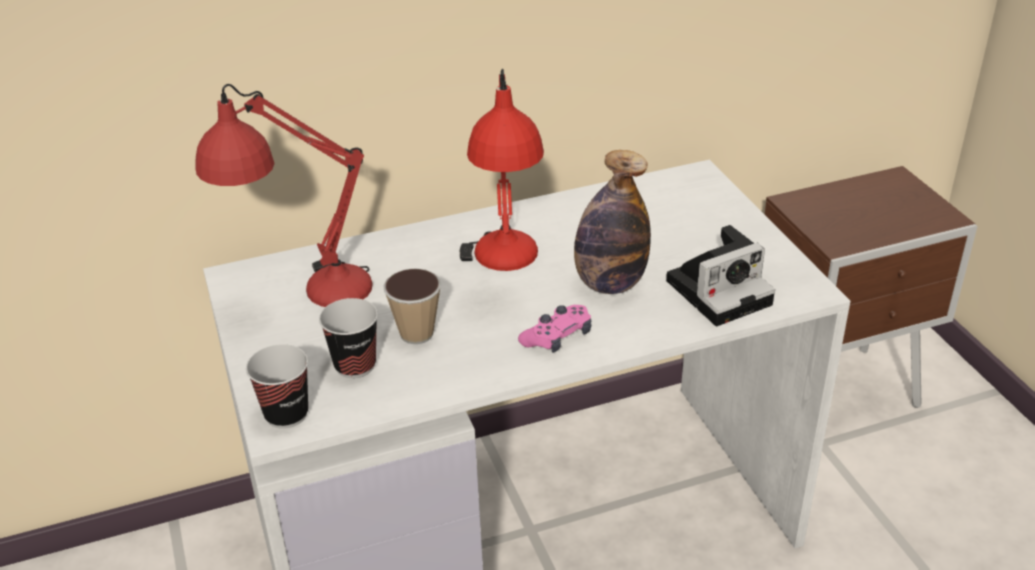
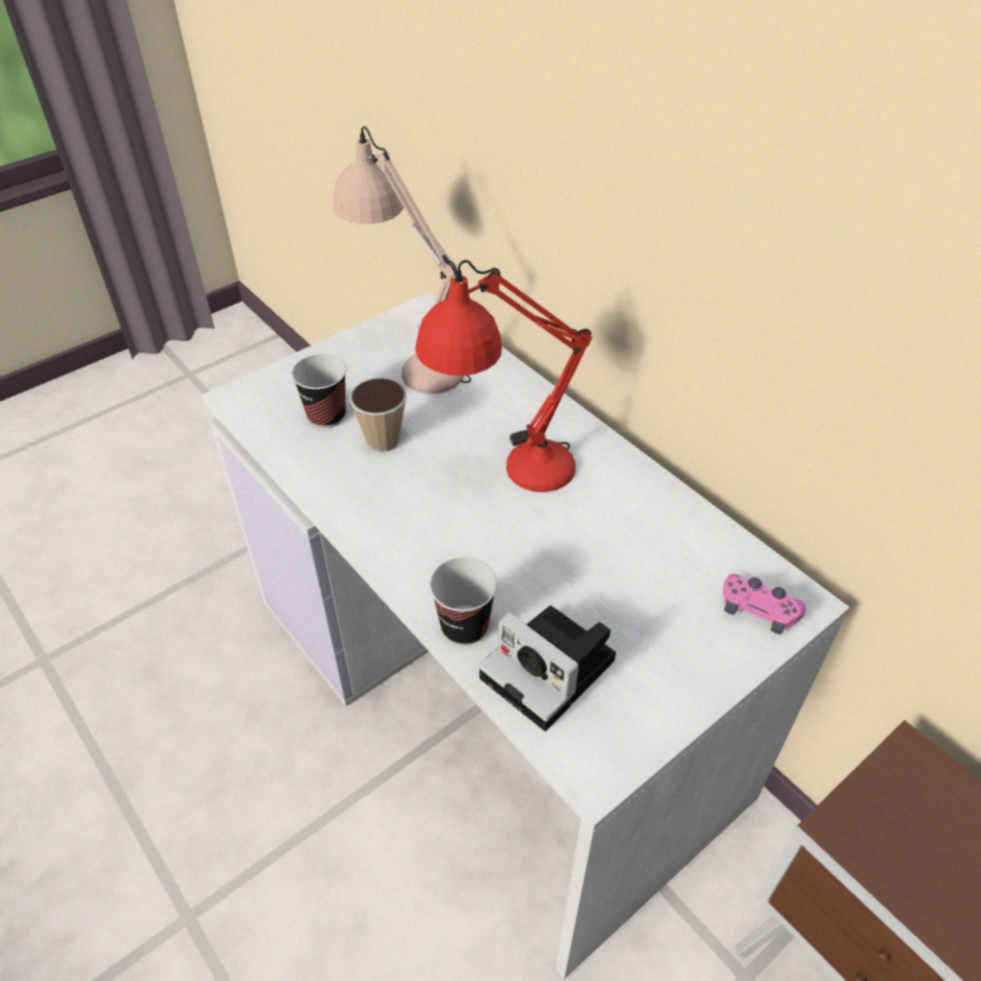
camera: 70 degrees right, 10 degrees up
(286, 414) = (254, 397): cup -> cup (464, 627)
(303, 297) = (411, 357): red table lamp -> beige table lamp
(557, 337) = (411, 542): pink game controller -> pink game controller (758, 610)
(609, 284) = (521, 563): bottle -> none

